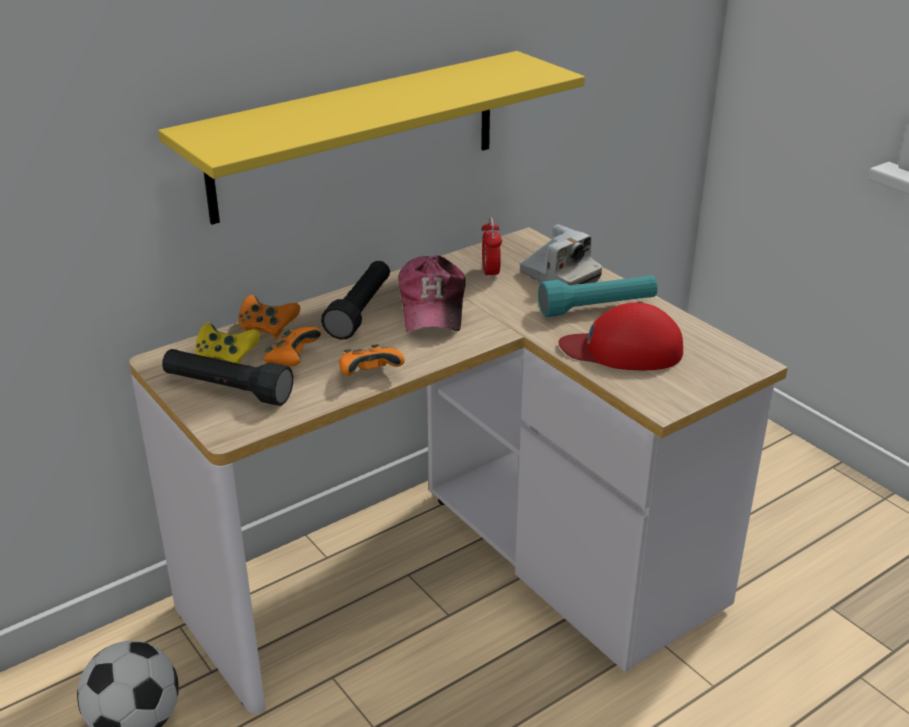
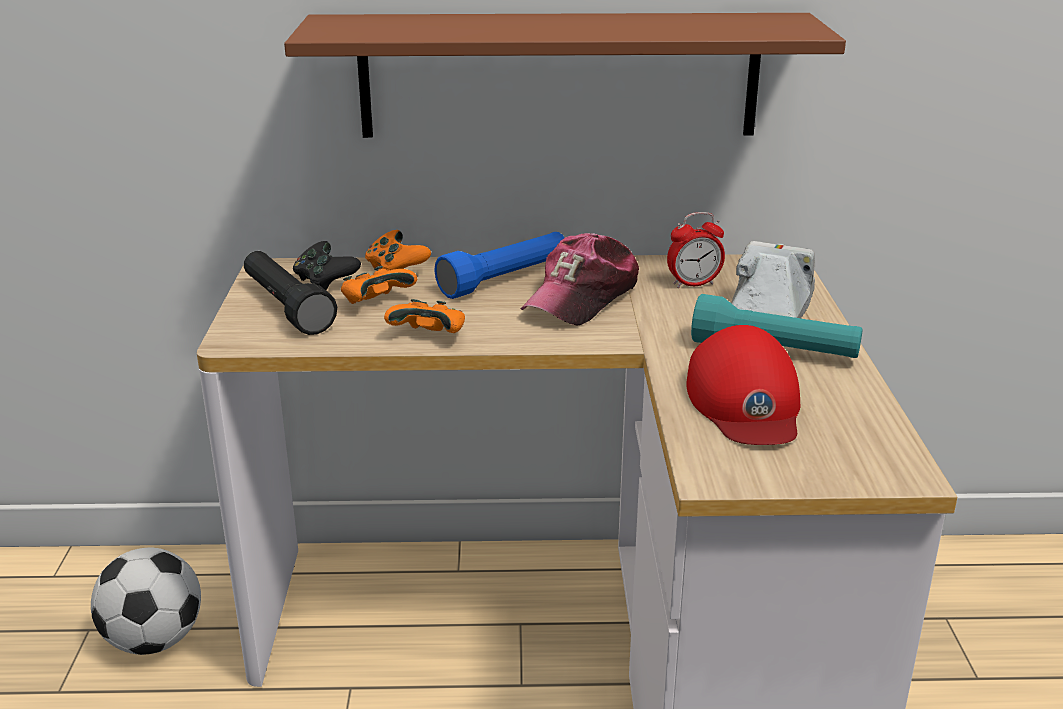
camera: 35 degrees right, 5 degrees down
(226, 357) = (325, 282): yellow game controller -> black game controller
(356, 135) = (559, 75): yellow shelf -> brown shelf
(361, 311) = (505, 280): black flashlight -> blue flashlight
(490, 273) = (693, 284): alarm clock -> alarm clock turned 135 degrees counterclockwise
(559, 277) = (770, 309): camera -> camera turned 150 degrees counterclockwise
(623, 350) = (745, 402): red cap -> red cap turned 135 degrees counterclockwise

